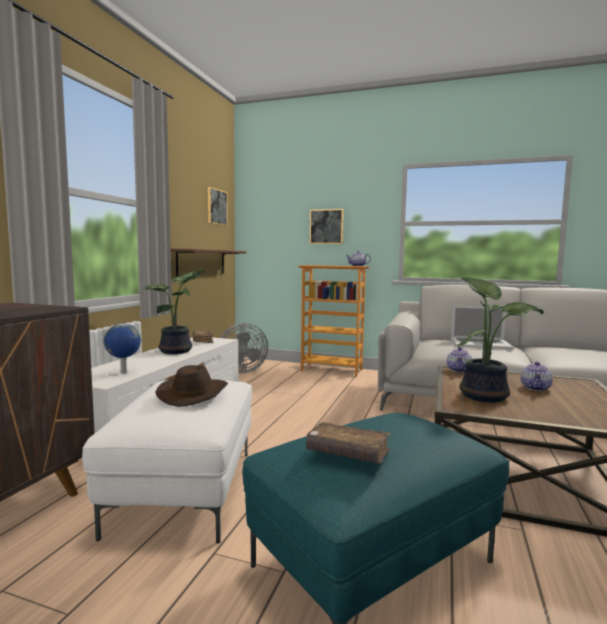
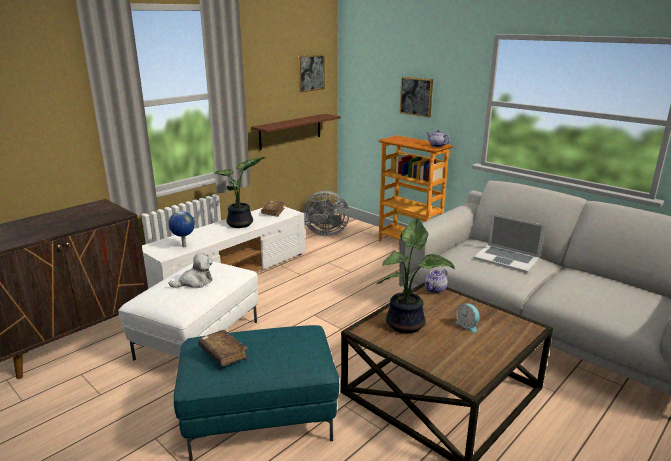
camera: 25 degrees right, 15 degrees up
(193, 394) = (195, 282): brown hat -> plush toy
(536, 388) = (468, 325): teapot -> alarm clock

